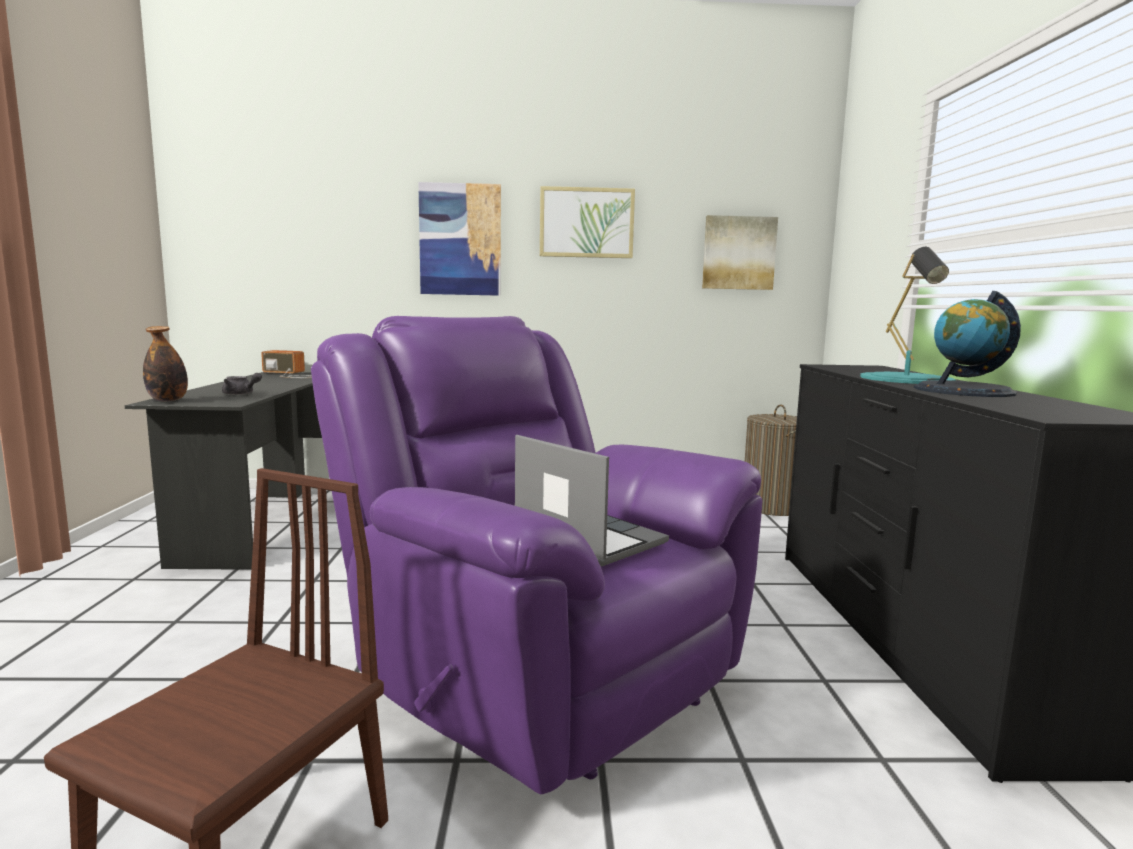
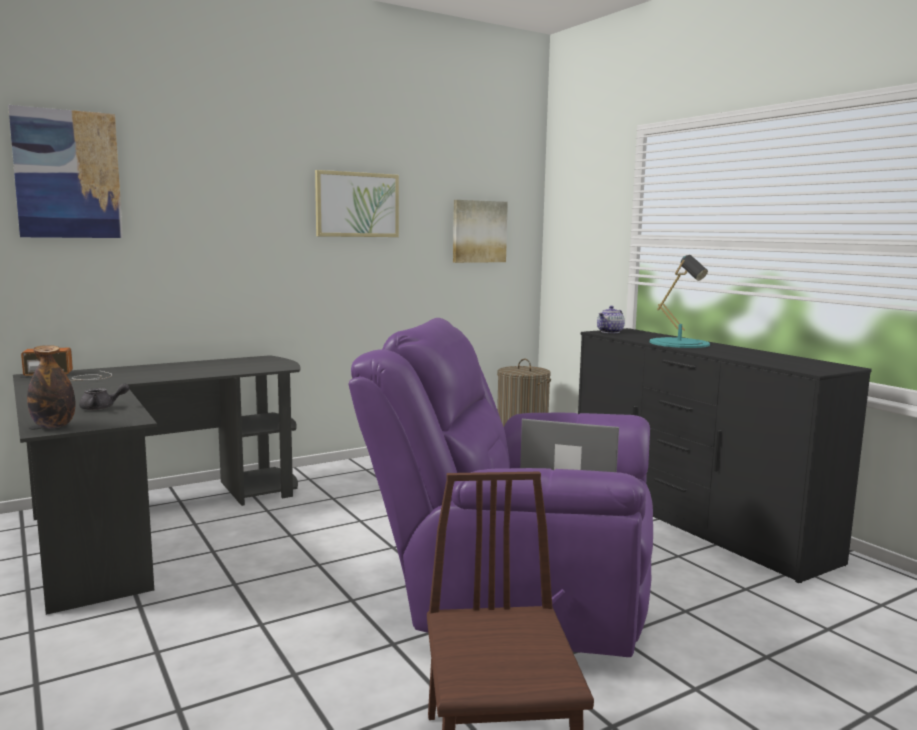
camera: 30 degrees left, 0 degrees up
(460, 240) = (238, 220): picture -> picture (67, 174)
(840, 366) = (610, 332): none -> teapot
(963, 390) = (731, 352): globe -> none

